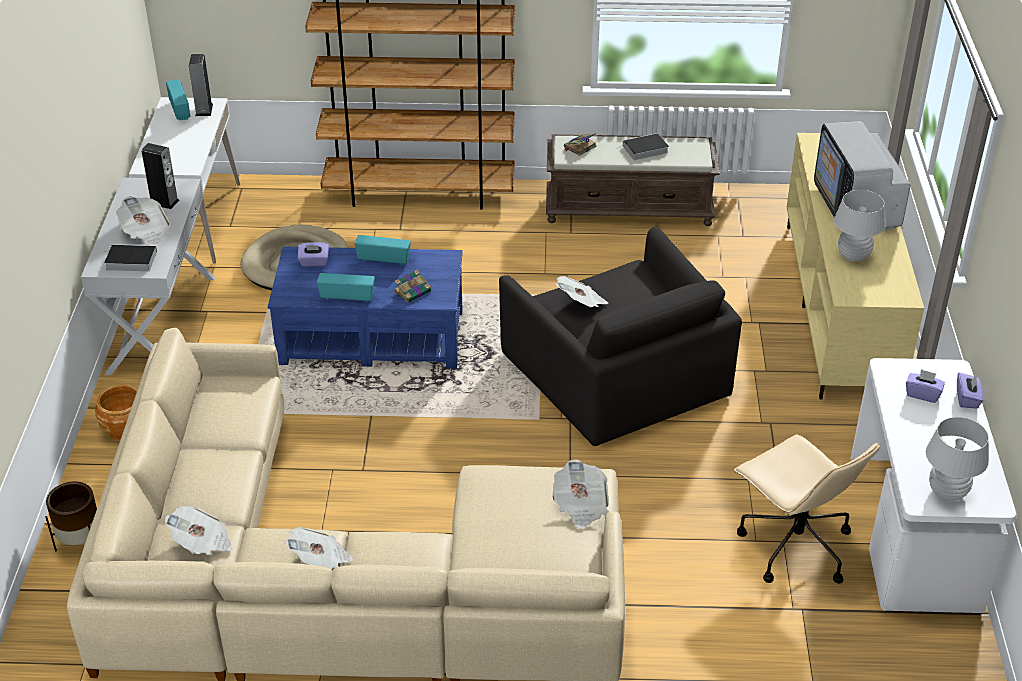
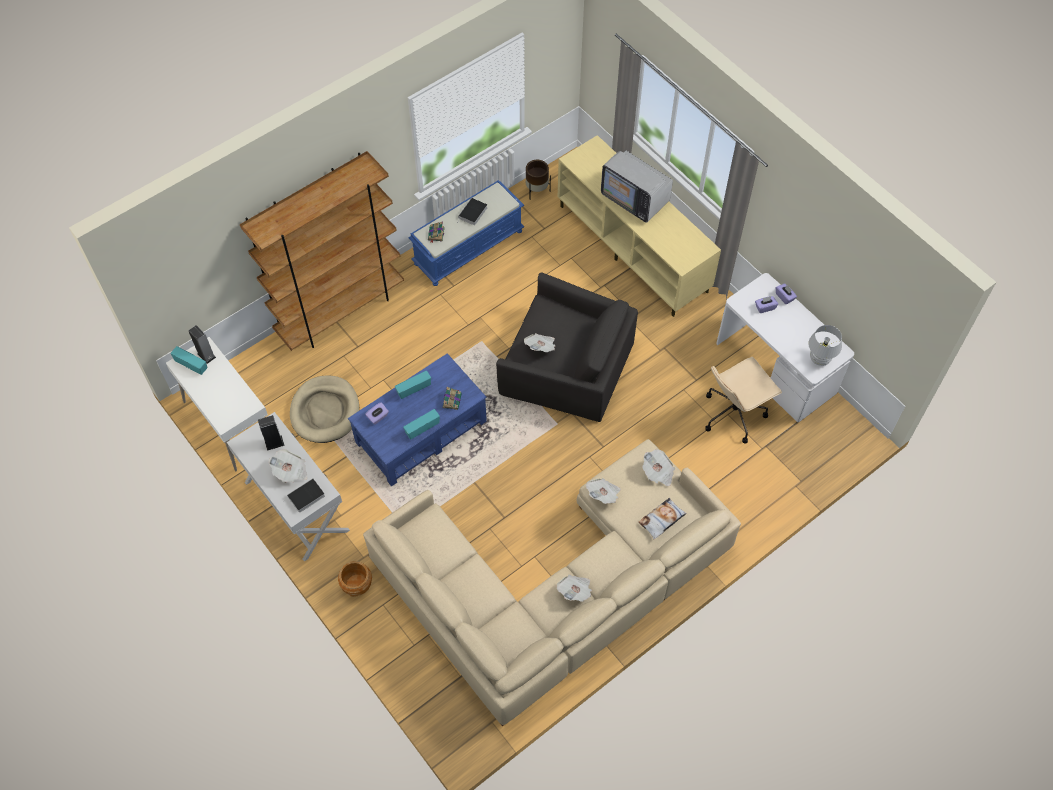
camera: 40 degrees left, 20 degrees up
(82, 545) = (415, 665): brown planter -> brown planter (537, 191)
(202, 543) = (512, 625): newspaper -> newspaper (603, 494)
(523, 558) = (662, 520): none -> pillow
(629, 209) = (468, 247): brown bench -> blue bench
(793, 546) = (734, 414): beige office chair -> beige office chair turned 135 degrees clockwise
(853, 256) = (662, 235): white table lamp -> none

